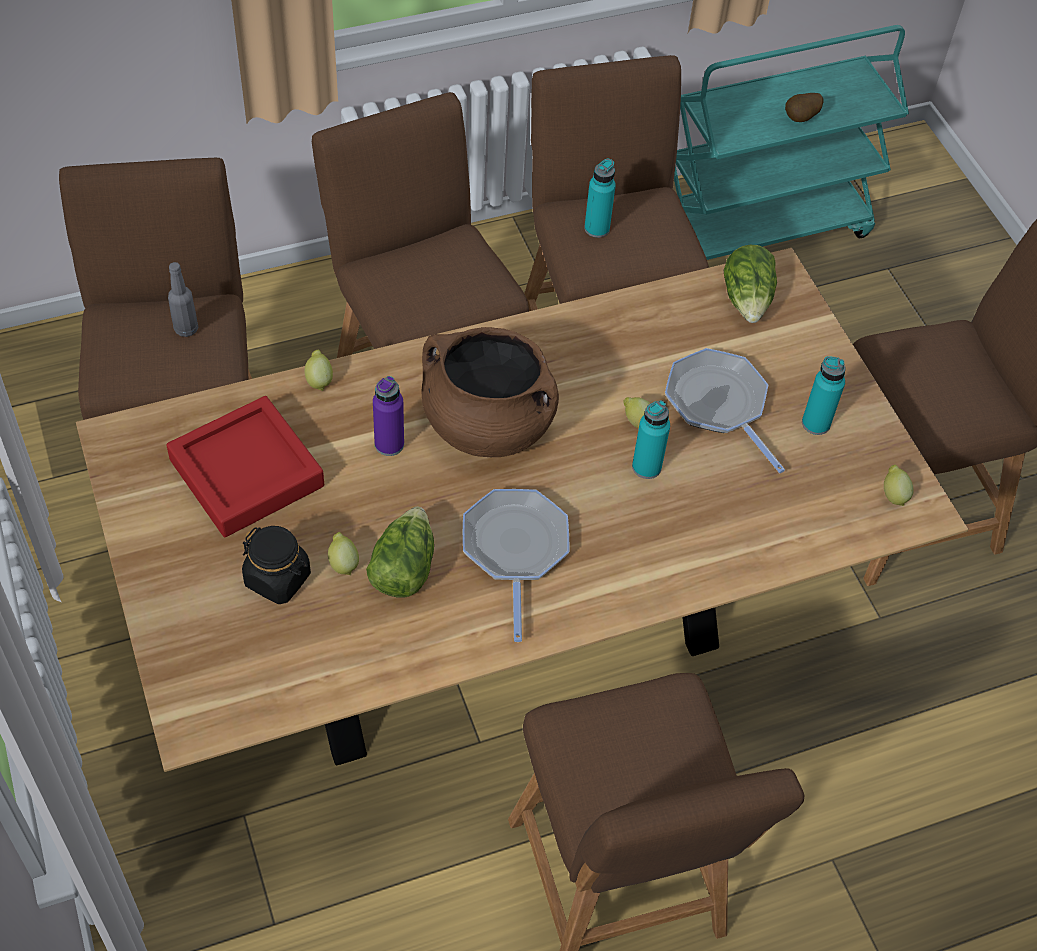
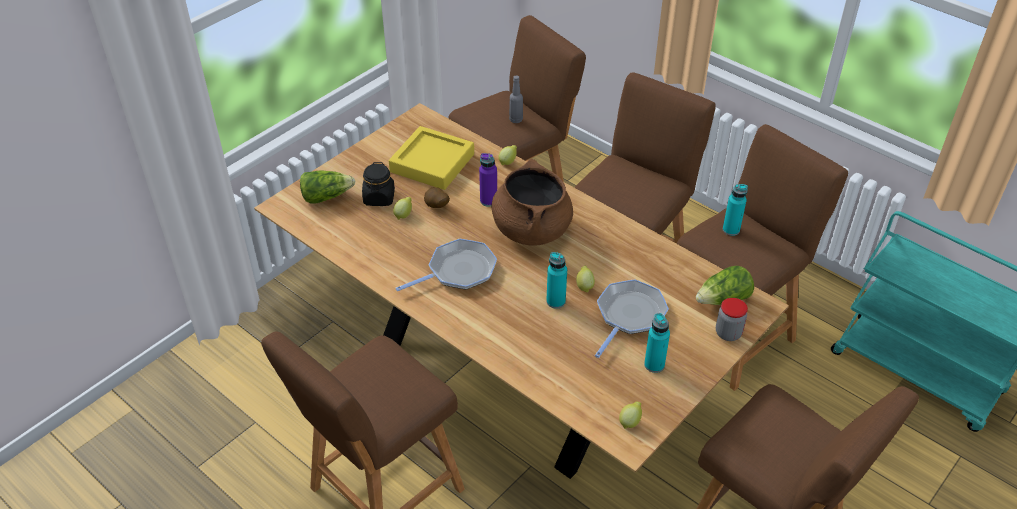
camera: 65 degrees right, 10 degrees down
(247, 473) = (432, 163): red tray -> yellow tray
(403, 567) = (416, 235): lettuce -> lettuce (326, 196)
(801, 119) = (946, 296): potato -> potato (436, 207)
(805, 326) = (728, 333): none -> jar

